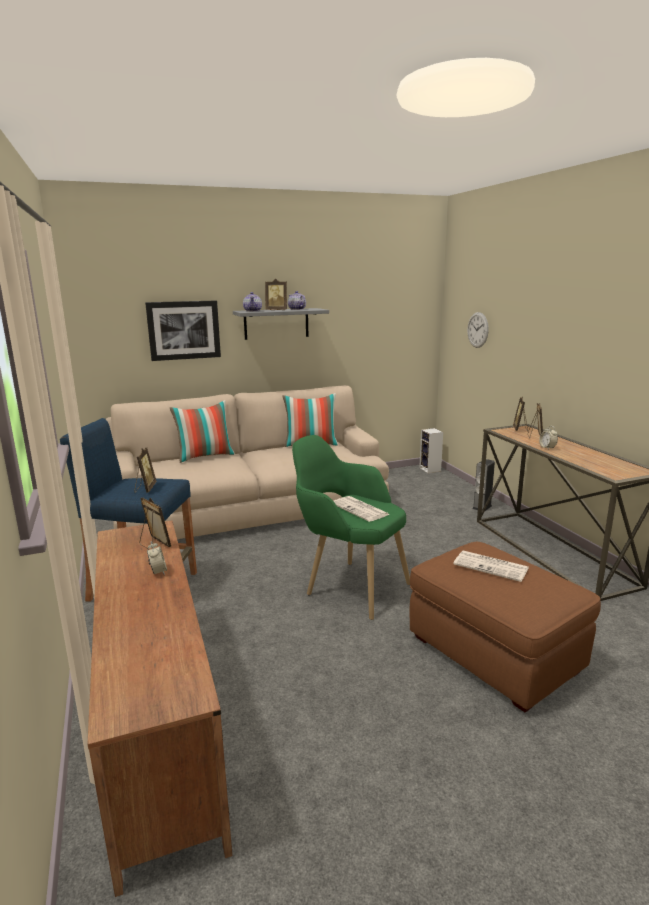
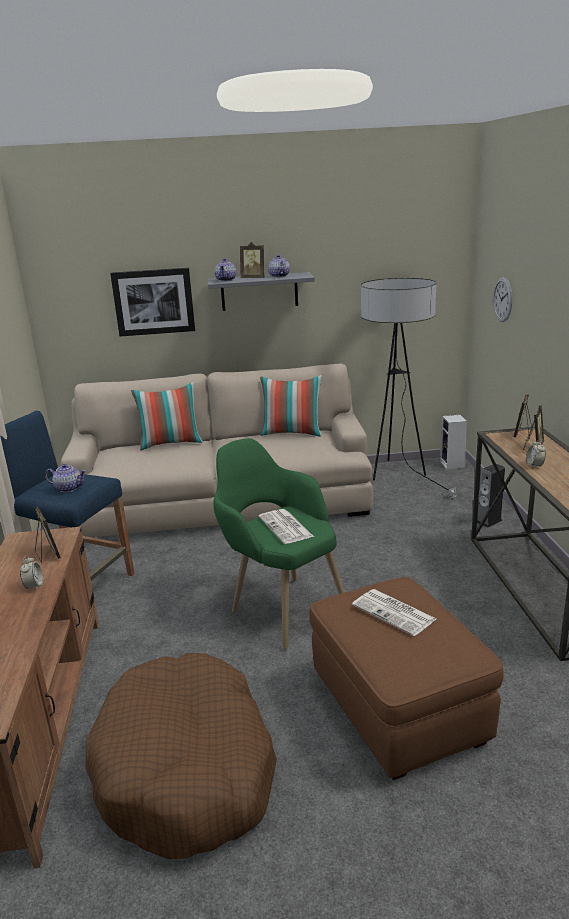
camera: 15 degrees right, 5 degrees up
(145, 488) = (68, 488): picture frame -> teapot
(336, 734) = (187, 769): none -> brown dog bed
(392, 480) = (398, 477): none -> floor lamp

